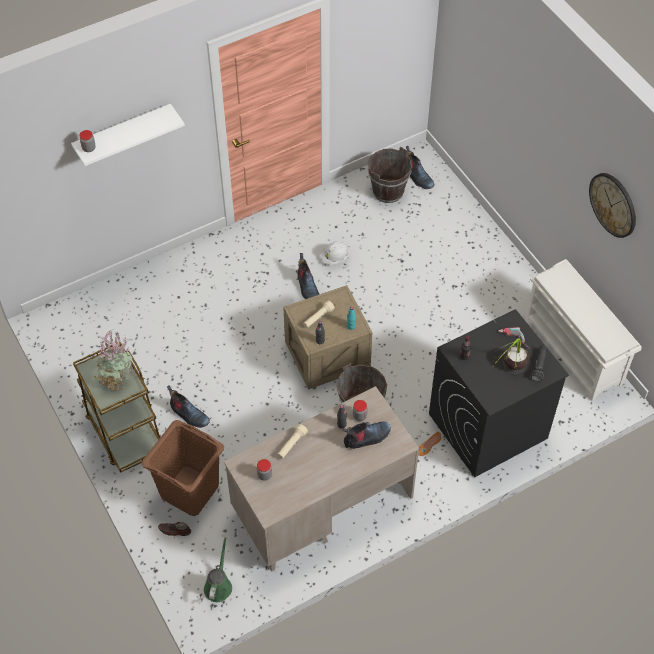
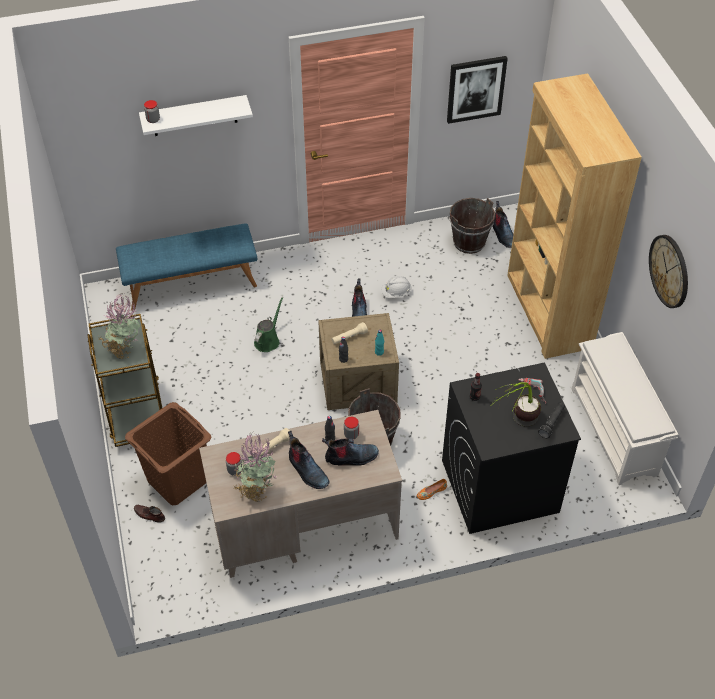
camera: 15 degrees right, 5 degrees down
(133, 289) = (191, 283): none -> blue bench
(188, 414) = (202, 408): boot -> boot (307, 471)
(218, 585) = (173, 578): green watering can -> green watering can (268, 340)
(290, 488) = (256, 489): none -> potted plant
(378, 49) = (475, 89): none -> picture
(482, 246) = (548, 311): none -> brown bookcase

